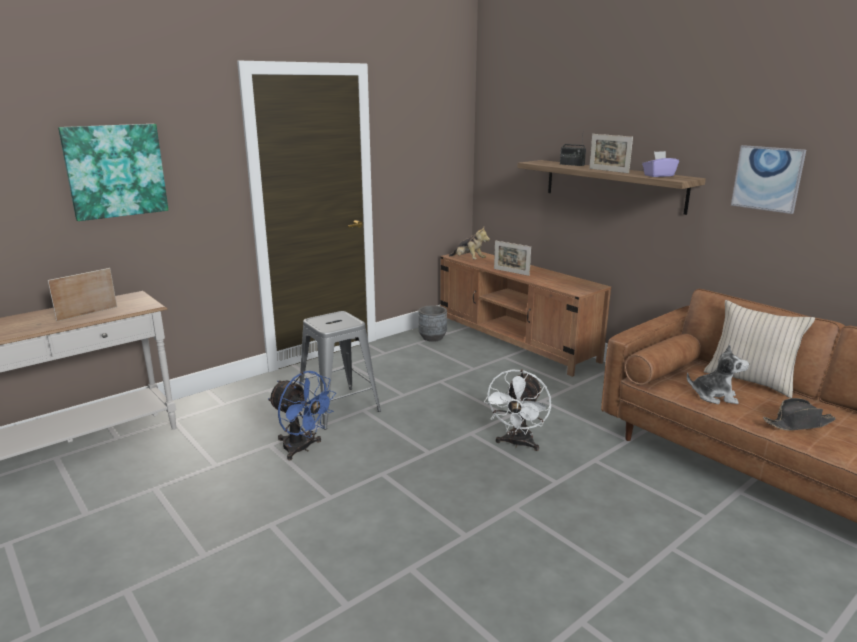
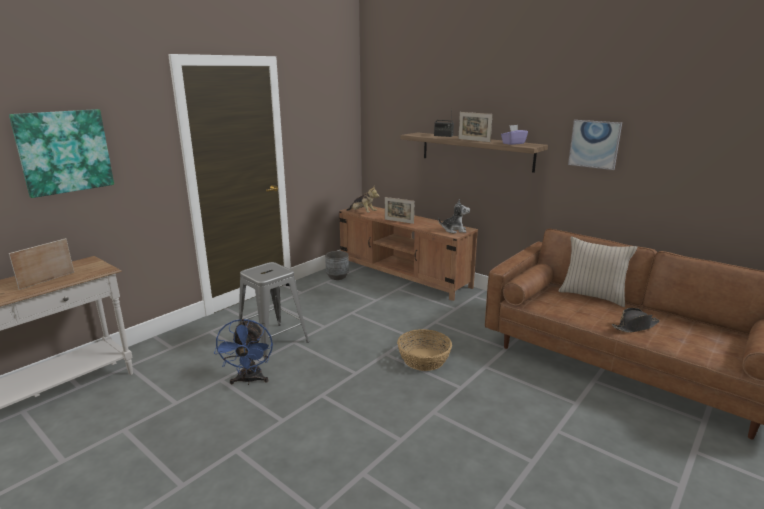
camera: 10 degrees left, 0 degrees up
(302, 449) = (249, 380): blue fan -> blue fan turned 60 degrees clockwise
(517, 444) = (424, 359): white fan -> basket
(714, 396) = (571, 310): plush toy -> plush toy (454, 230)

